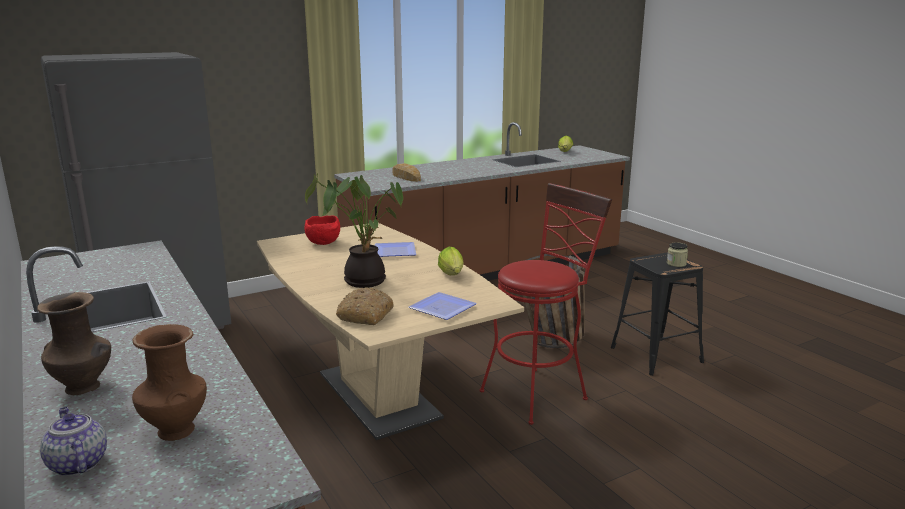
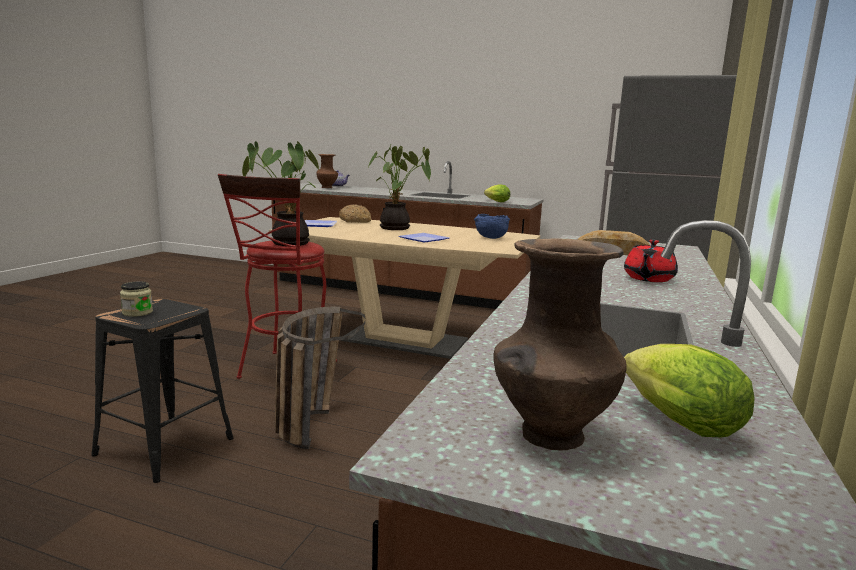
camera: 140 degrees right, 5 degrees down
(84, 388) = (376, 189): brown vase -> brown vase (550, 436)
(324, 243) = (490, 238): red bowl -> blue bowl
(452, 275) = (346, 234): lettuce -> lettuce (495, 201)
(453, 166) = (648, 279): none -> red teapot
(538, 267) = (287, 243): none -> potted plant

